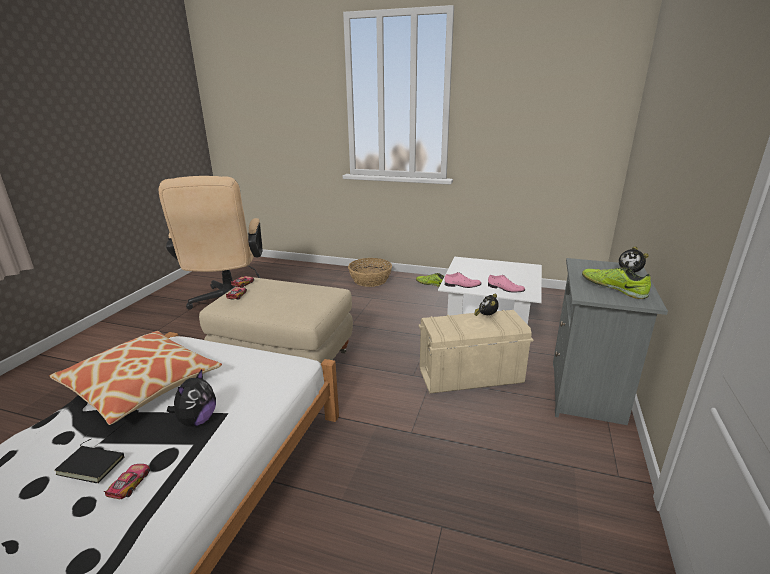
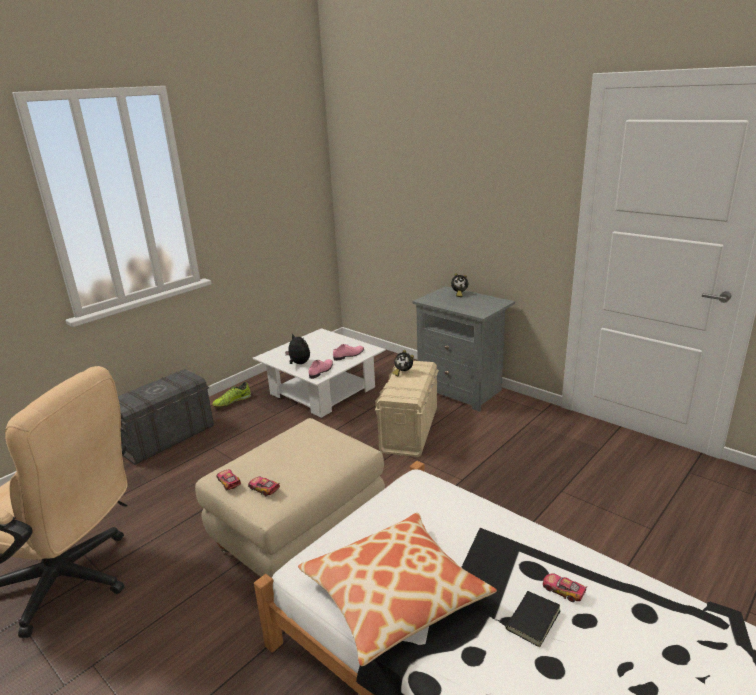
camera: 65 degrees left, 0 degrees up
(197, 420) = (483, 548): plush toy -> plush toy (299, 363)
(370, 280) = (166, 439): basket -> grey storage box
(613, 288) = (475, 303): shoe -> none

